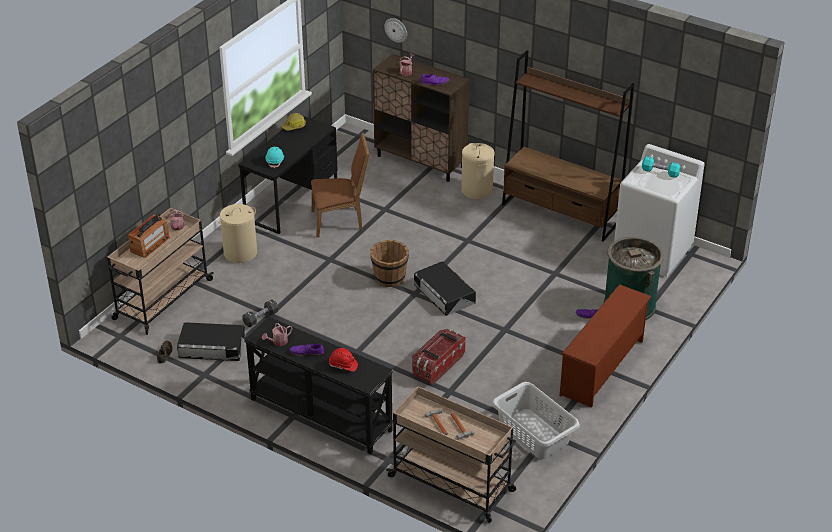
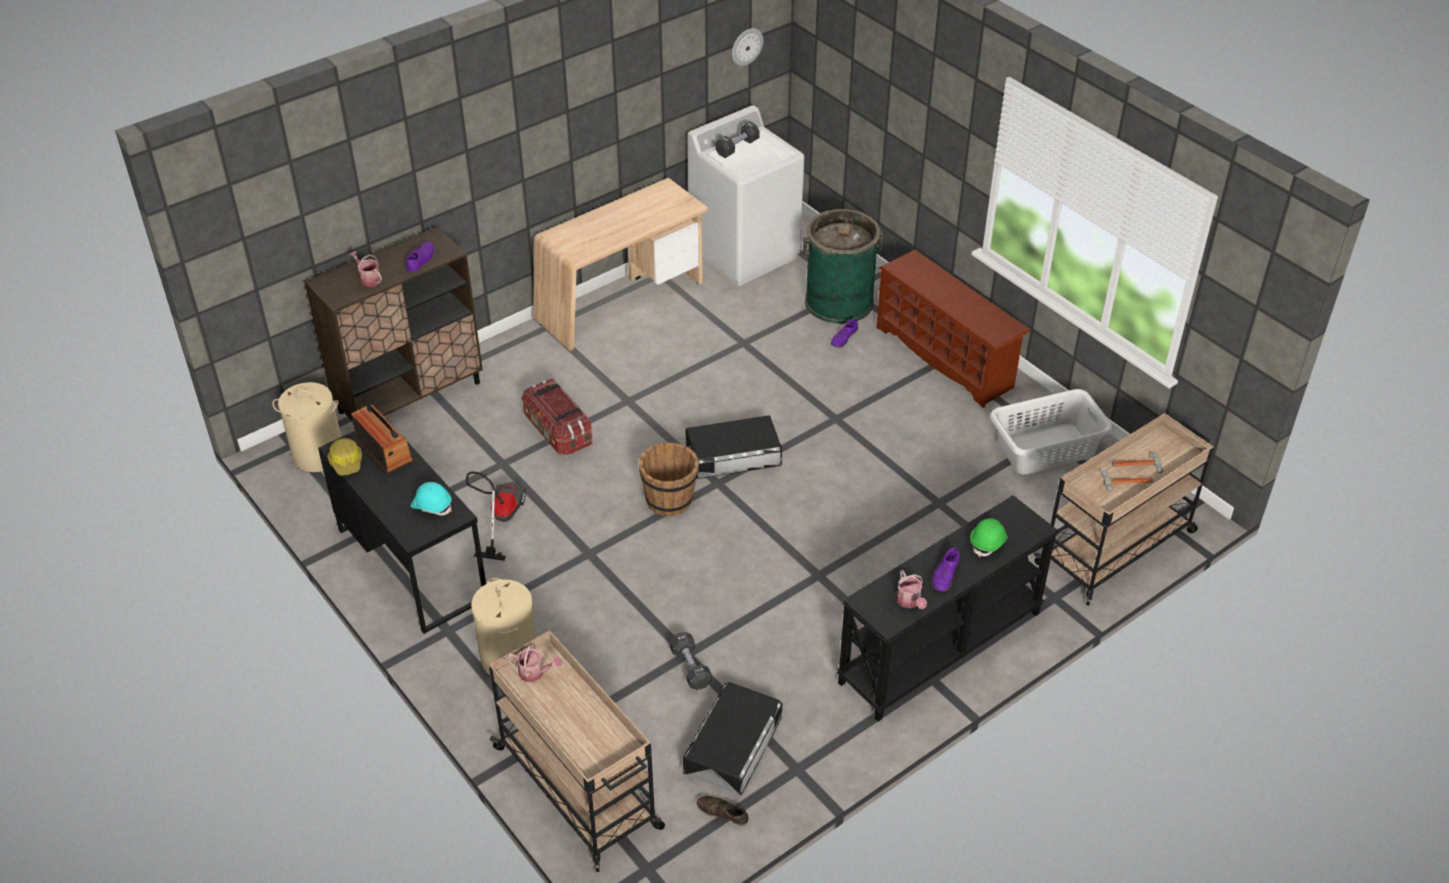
camera: 70 degrees left, 5 degrees up
(150, 244) = (563, 720): radio -> radio (384, 450)
(340, 221) = (500, 519): brown chair -> vacuum cleaner
(343, 365) = (988, 542): red hard hat -> green hard hat
(396, 30) = (300, 239): wall clock -> wall clock (746, 46)
(438, 365) = (881, 500): storage box -> storage box (557, 431)
(476, 190) = (518, 361): beige laundry basket -> beige laundry basket (318, 455)
(560, 214) = (622, 302): brown bookcase -> beige desk
(660, 172) = (737, 147): turquoise dumbbell -> black dumbbell

